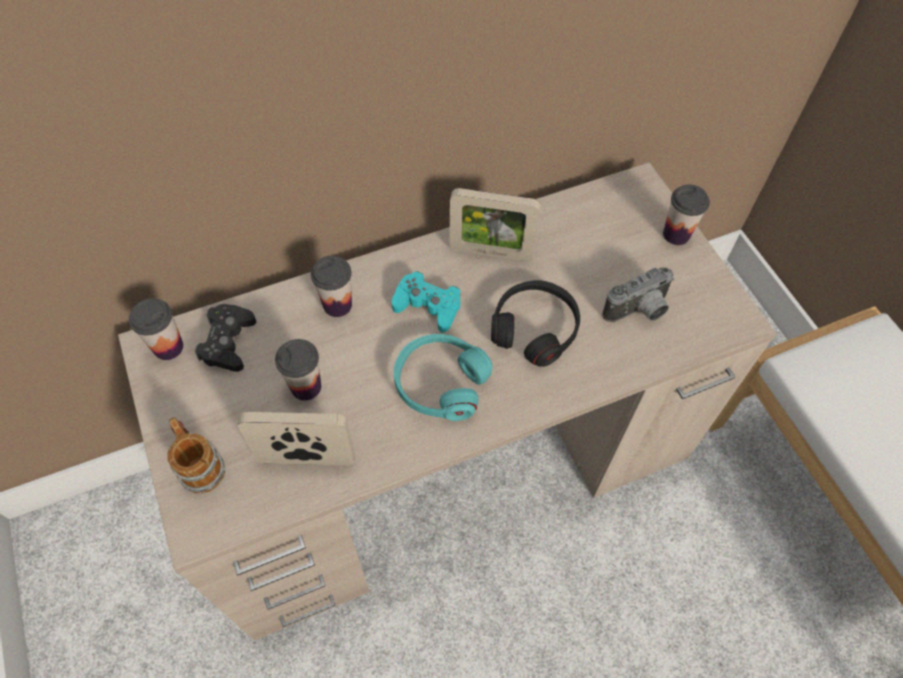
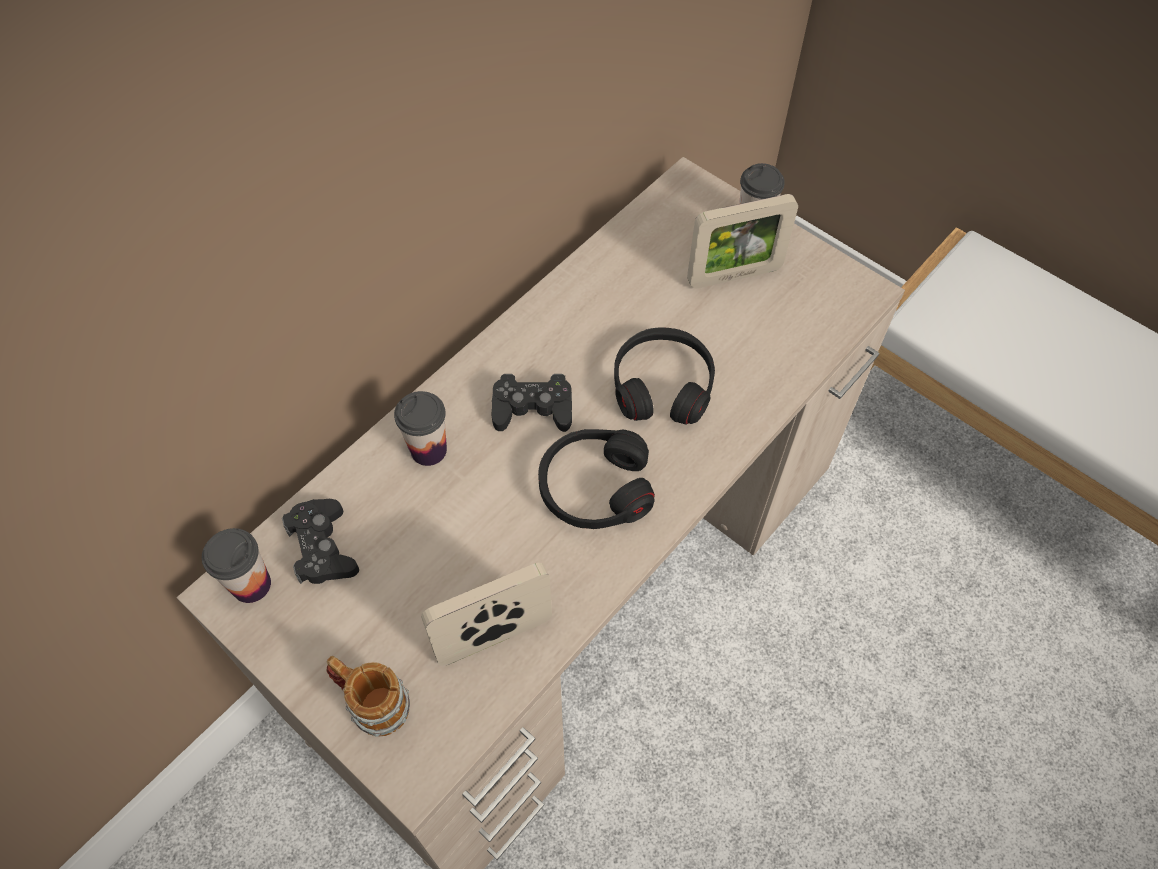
camera: 25 degrees left, 0 degrees up
(306, 386) = (446, 557): cup -> none
(427, 306) = (532, 408): turquoise game controller -> black game controller
(440, 383) = (595, 487): turquoise headphones -> black headphones
(490, 252) = (568, 321): picture frame -> picture frame (734, 275)
(639, 312) = (760, 323): camera -> none

